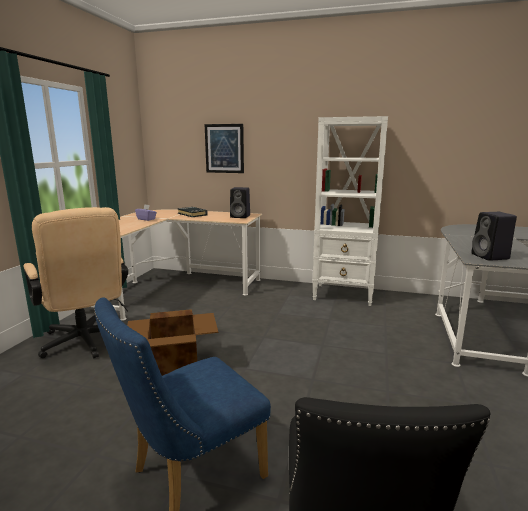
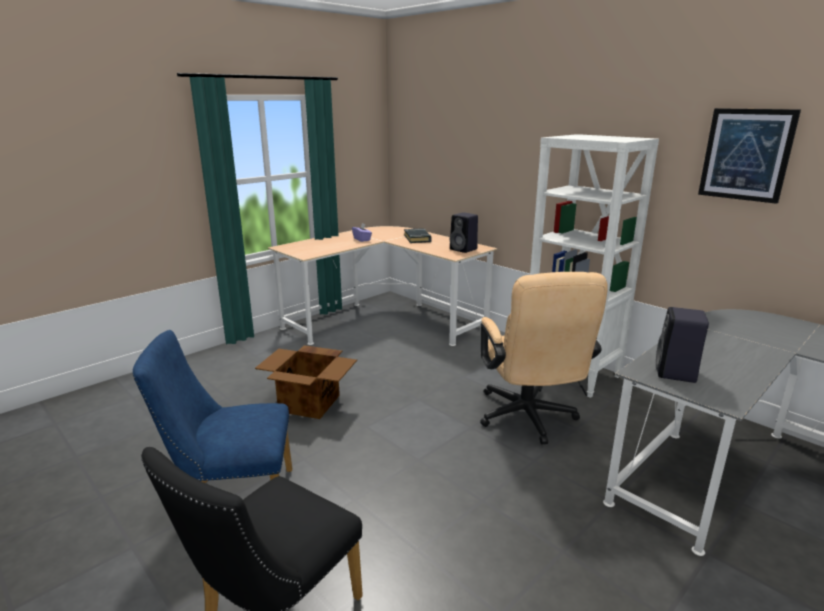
camera: 30 degrees right, 5 degrees up
(85, 343) = (261, 360): beige office chair -> beige office chair (528, 419)
(224, 148) = (463, 161): picture -> picture (746, 154)

